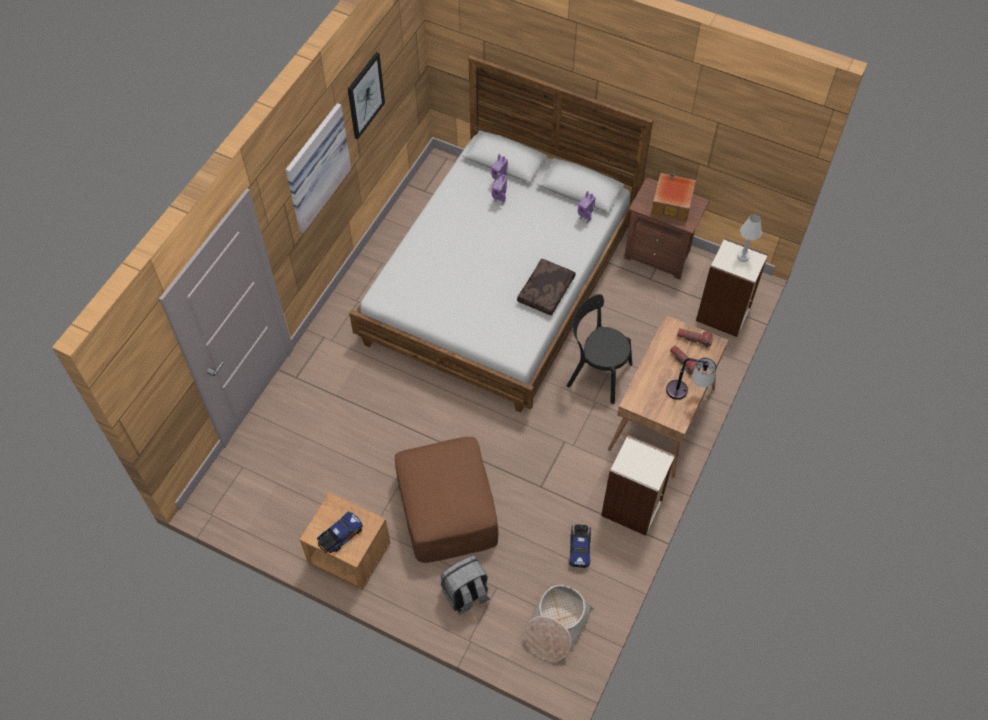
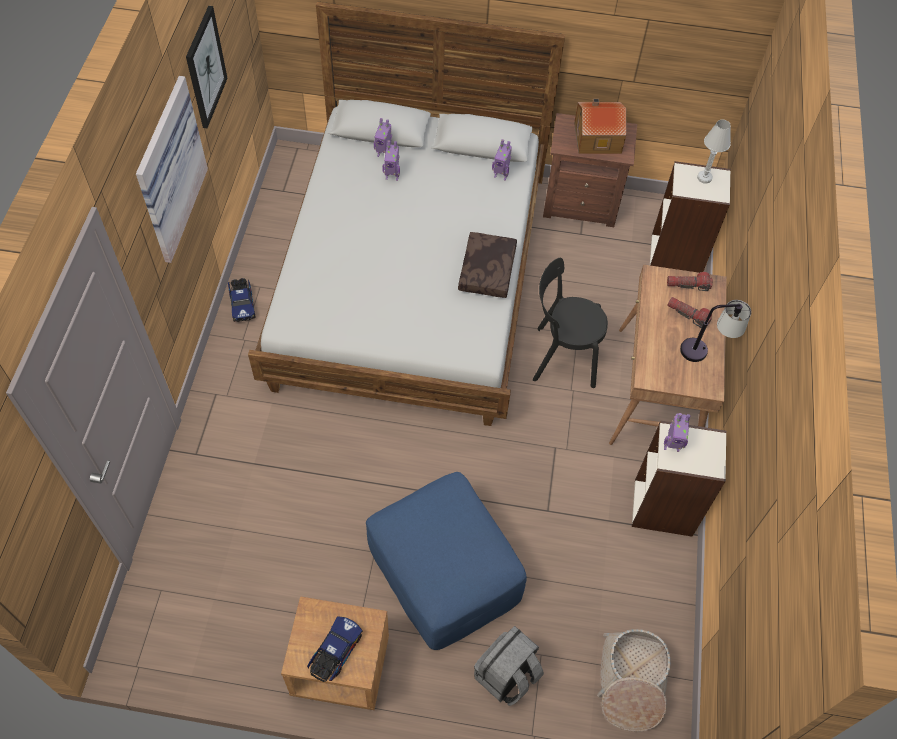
camera: 20 degrees left, 0 degrees up
(447, 509) = (444, 571): brown ottoman -> blue ottoman
(579, 548) = (622, 574): toy truck -> toy truck (242, 304)
(628, 455) = (671, 445): none -> toy robot

